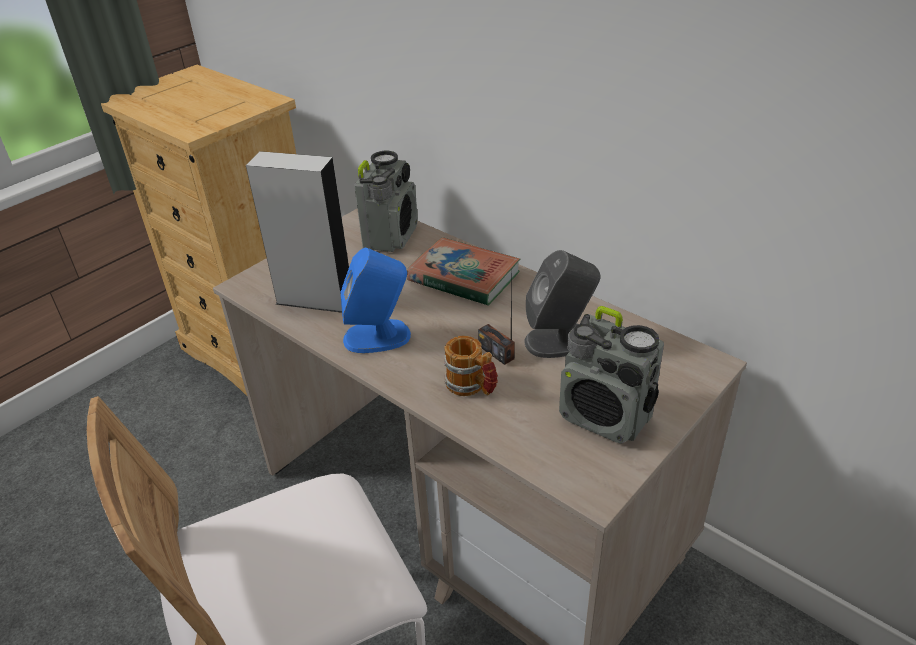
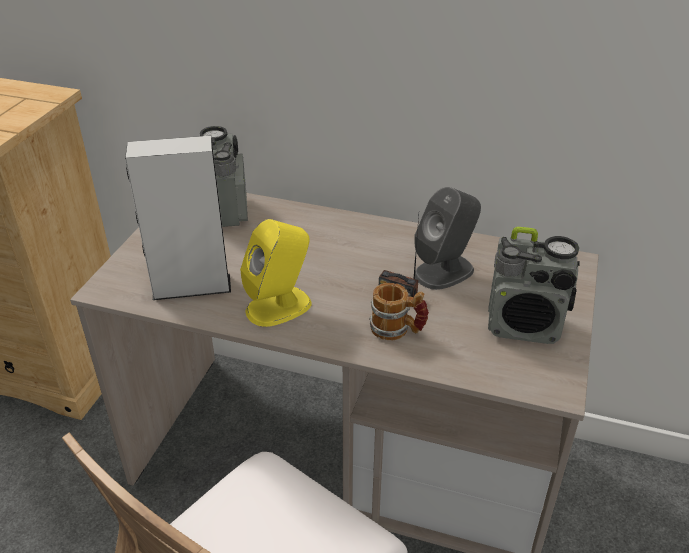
camera: 25 degrees left, 0 degrees up
(378, 336) = (279, 306): blue speaker -> yellow speaker
(463, 277) = (322, 235): book -> none

